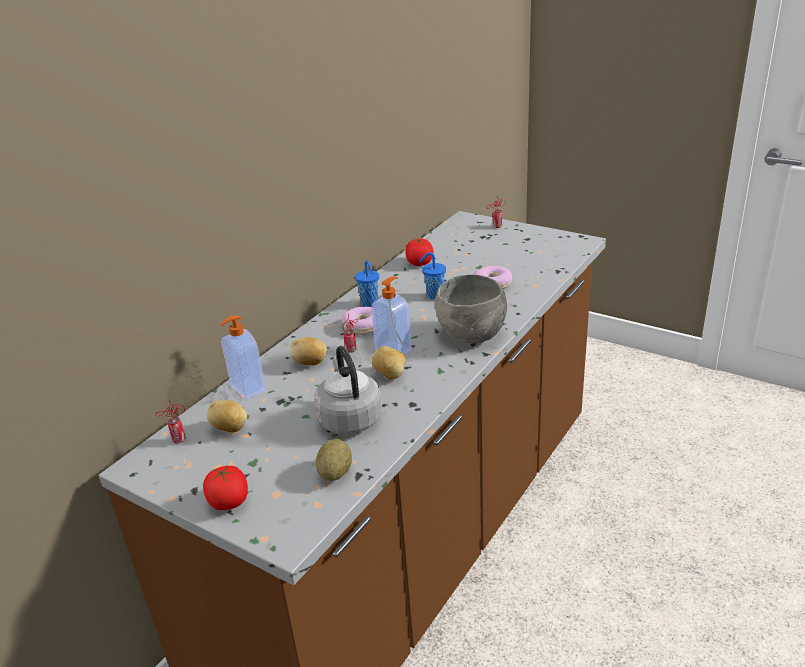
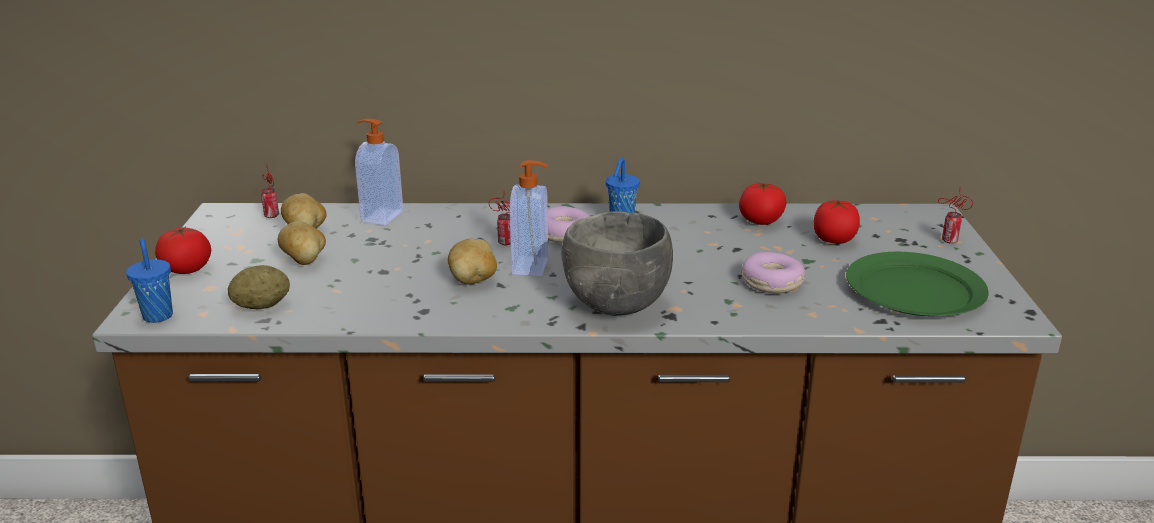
camera: 55 degrees right, 5 degrees down
(310, 363) = (457, 230): potato -> potato (304, 261)
(349, 418) = (367, 283): grey kettle -> none
(434, 296) = (688, 253): blue cup -> blue cup (158, 315)
(464, 252) = (834, 239): none -> tomato
(536, 253) = (913, 290): none -> green plate

